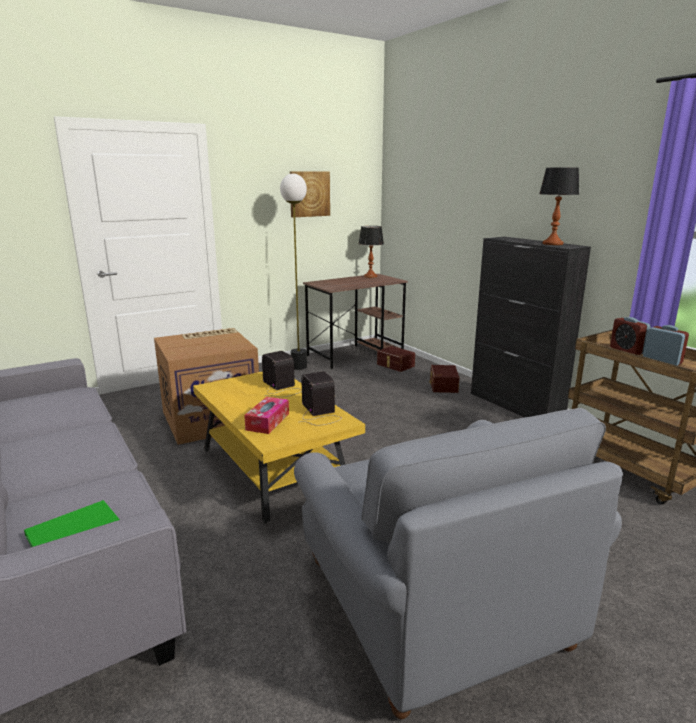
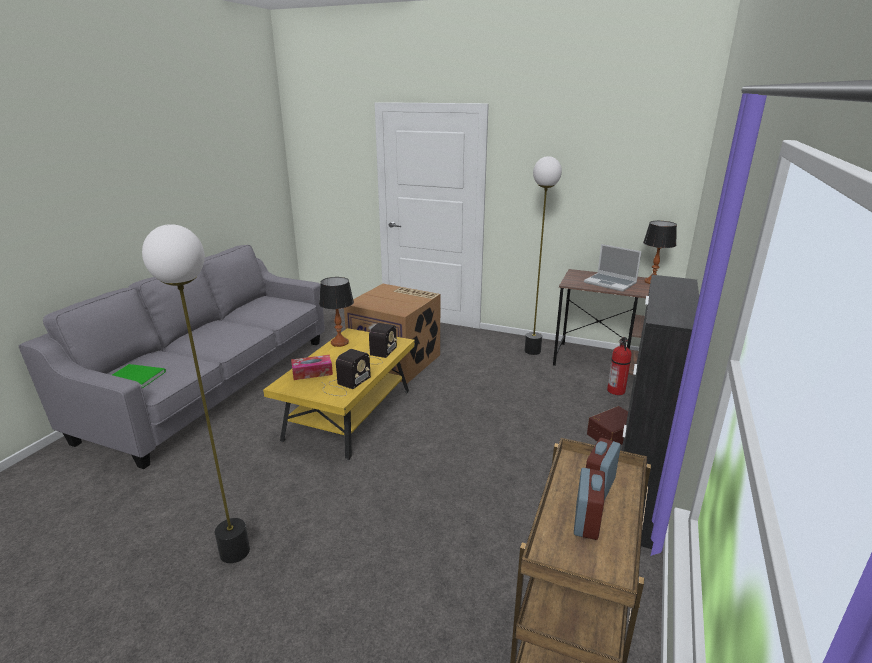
camera: 55 degrees right, 5 degrees up
(309, 194) = (593, 176): picture -> none
(353, 282) = (611, 283): none -> laptop
(395, 365) = (616, 391): brown storage box -> fire extinguisher
(433, 603) = (234, 551): grey armchair -> floor lamp
(552, 244) = (675, 309): table lamp -> table lamp (339, 343)

